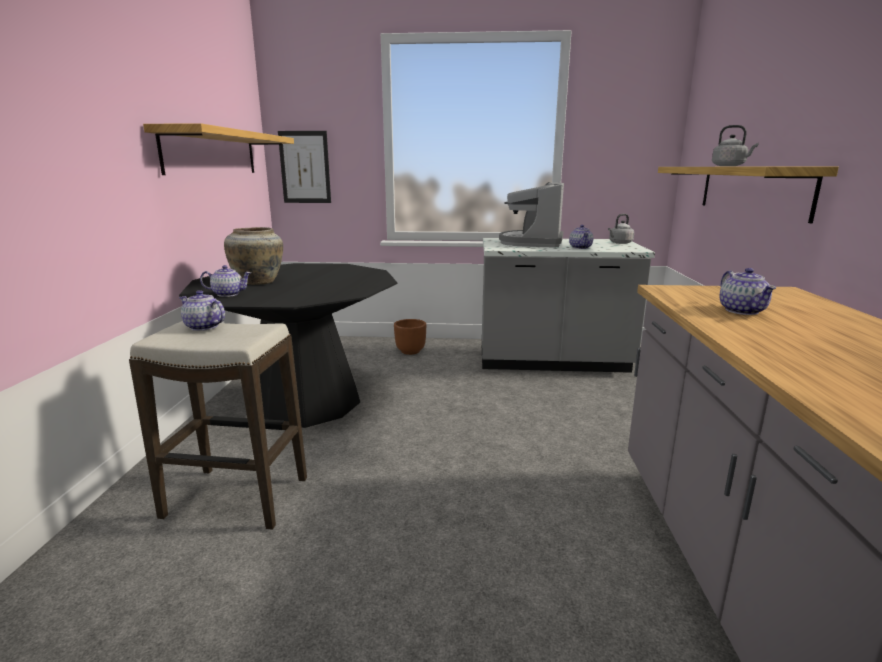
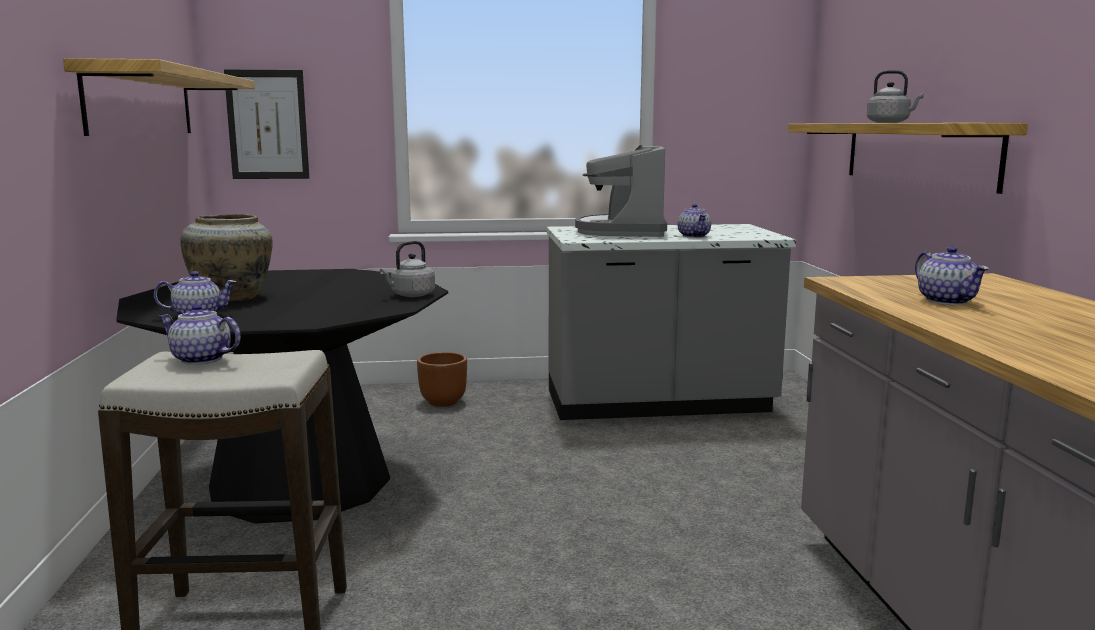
camera: 10 degrees left, 5 degrees down
(619, 243) = (742, 229): grey kettle -> grey kettle (410, 295)

